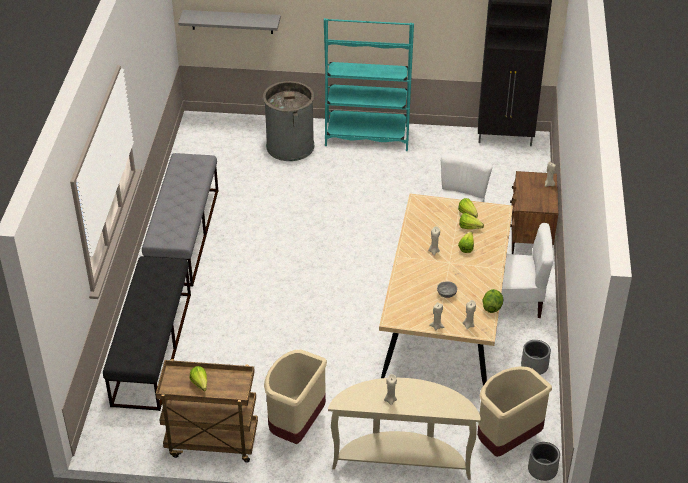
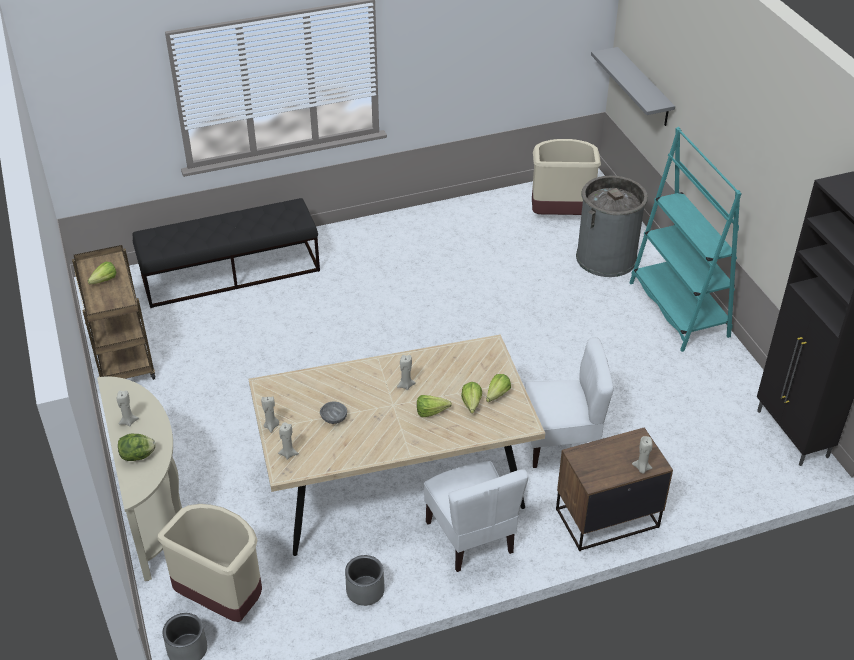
camera: 65 degrees right, 0 degrees up
(184, 234) = (405, 236): grey bench -> none
(295, 426) = (169, 408): beige trash can -> beige trash can (560, 214)
(492, 307) = (332, 466): lettuce -> lettuce (138, 456)

